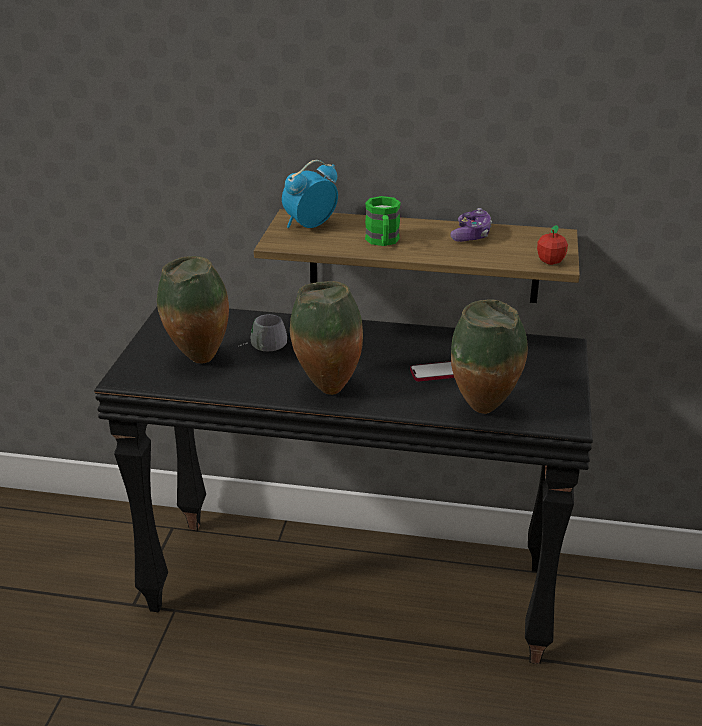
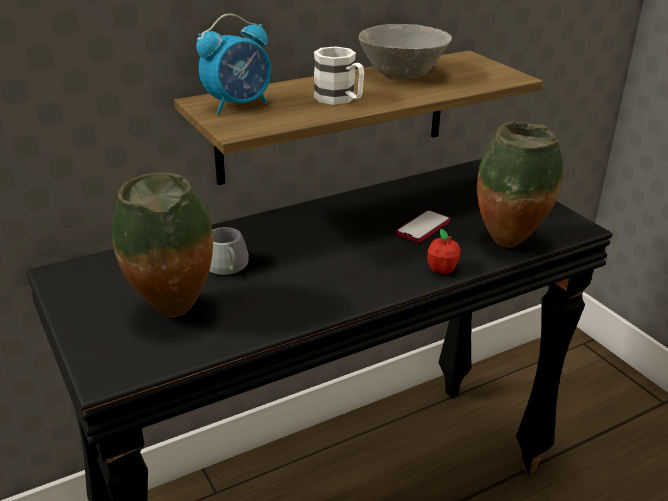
camera: 40 degrees left, 0 degrees up
(309, 225) = (238, 105): alarm clock -> alarm clock turned 135 degrees counterclockwise
(326, 389) = (353, 285): vase -> none
(383, 242) = (340, 100): green mug -> white mug
(471, 235) = (404, 74): game controller -> grey bowl
(550, 262) = (505, 77): apple -> apple (442, 269)

